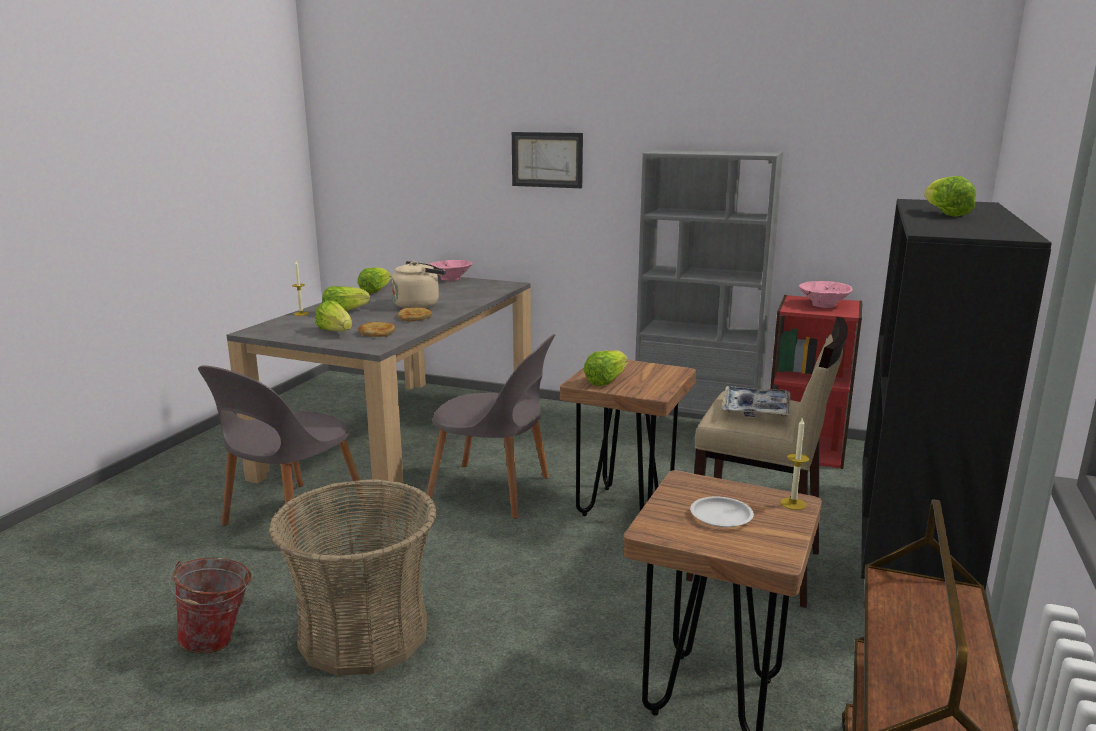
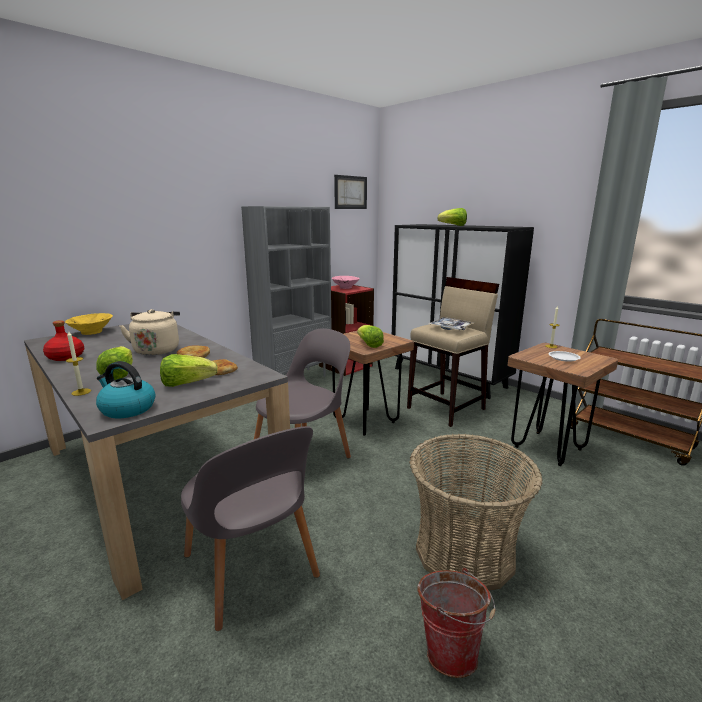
camera: 65 degrees left, 0 degrees up
(273, 331) = (127, 409): none -> kettle
(375, 291) = (65, 357): lettuce -> red bottle
(451, 278) = (92, 332): pink bowl -> yellow bowl
(547, 159) = (160, 216): picture -> picture (350, 192)

